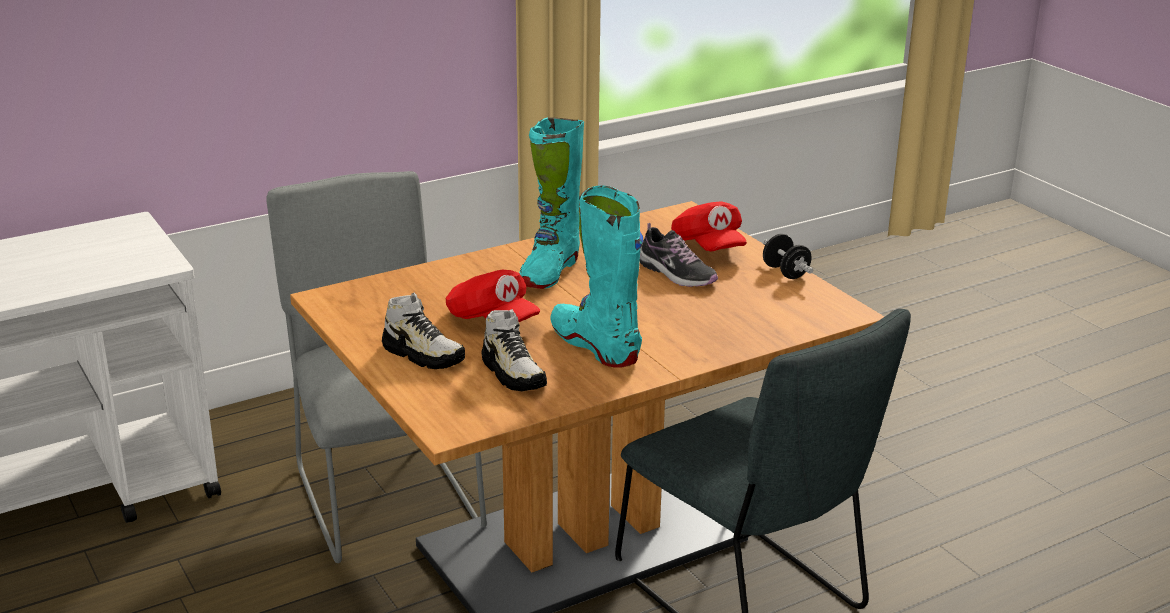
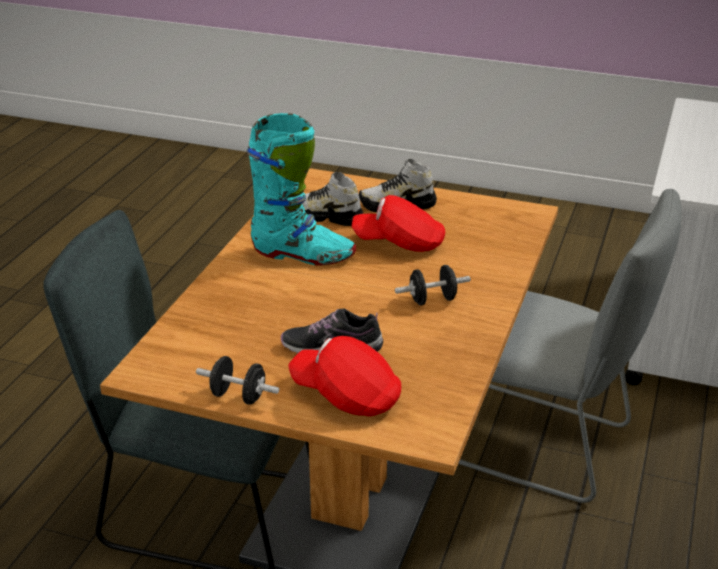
camera: 140 degrees right, 5 degrees up
(549, 272) = (432, 300): turquoise boot -> black dumbbell

